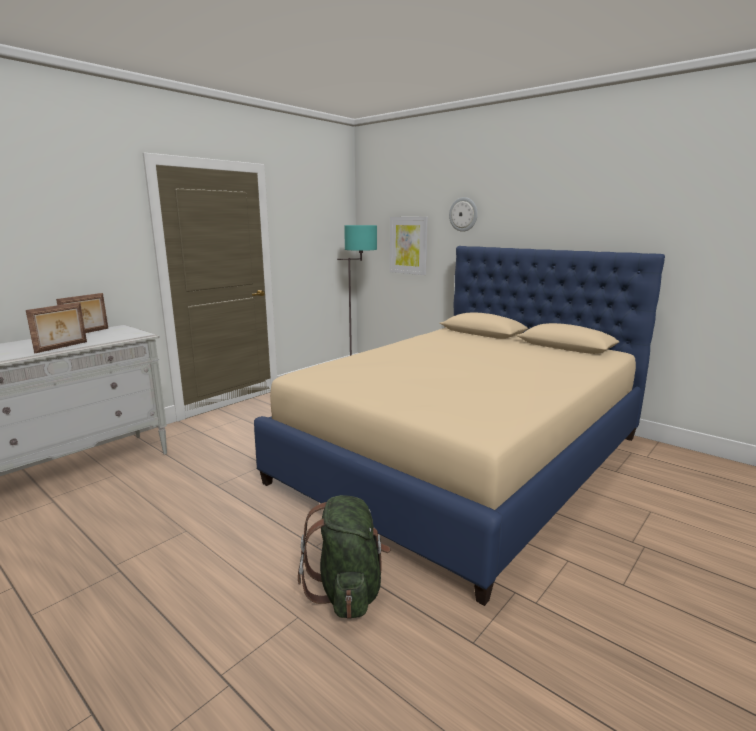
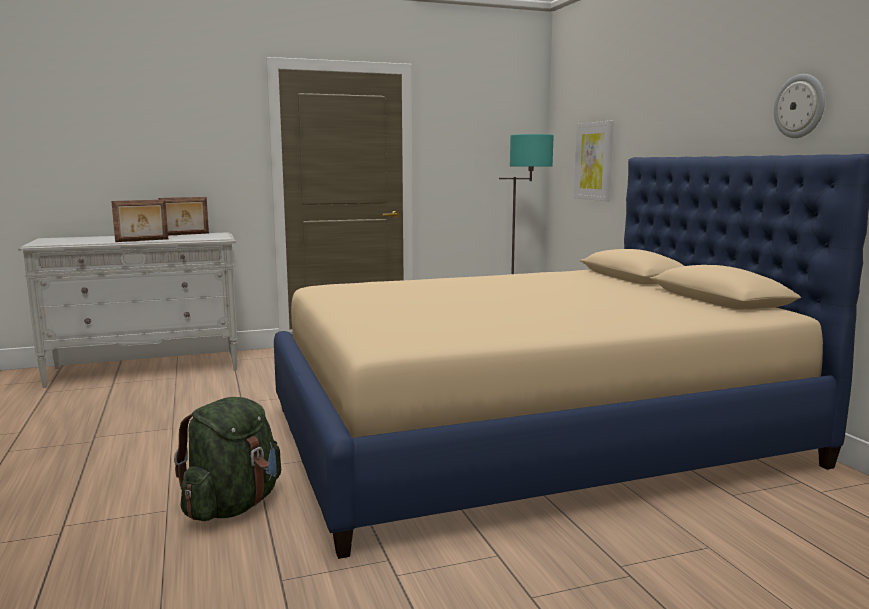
camera: 30 degrees right, 5 degrees down
(463, 214) = (648, 114): wall clock -> wall clock (800, 106)

